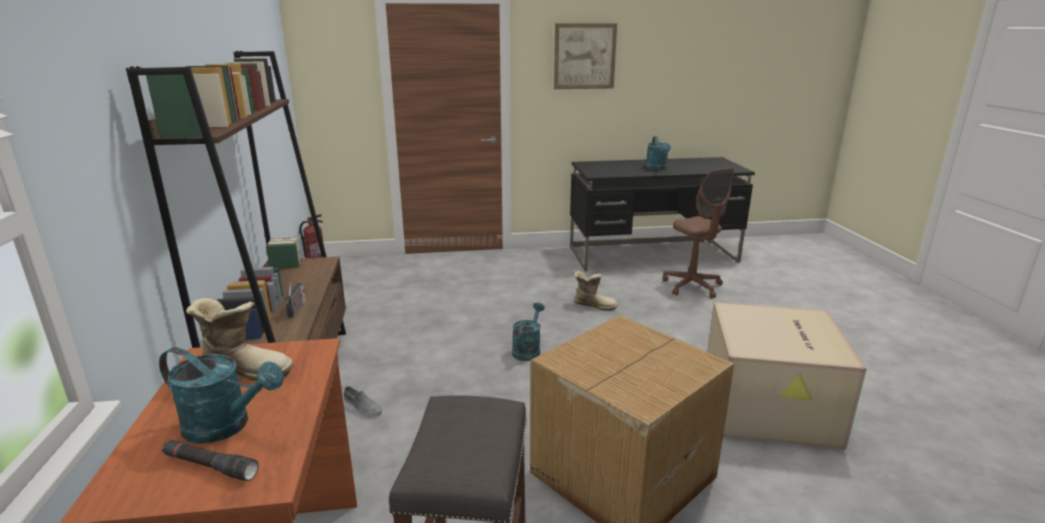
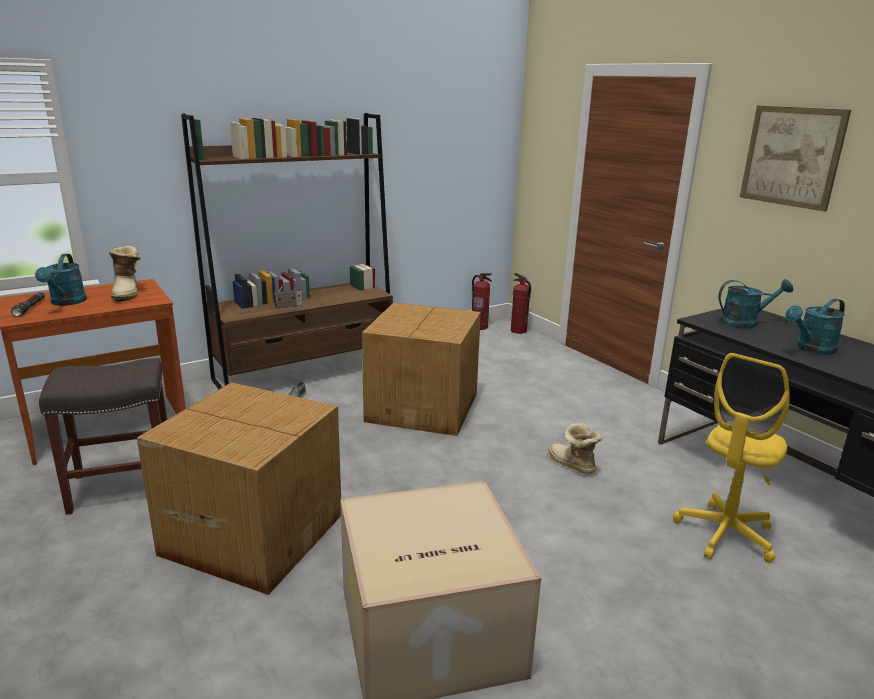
camera: 65 degrees right, 0 degrees up
(351, 261) = (518, 331): none -> fire extinguisher
(454, 338) = (424, 407): none -> cardboard box
(528, 350) = (433, 446): turquoise watering can -> turquoise watering can (744, 323)
(594, 305) = (571, 465): boot -> boot turned 150 degrees clockwise
(692, 286) = (725, 534): brown office chair -> yellow office chair

